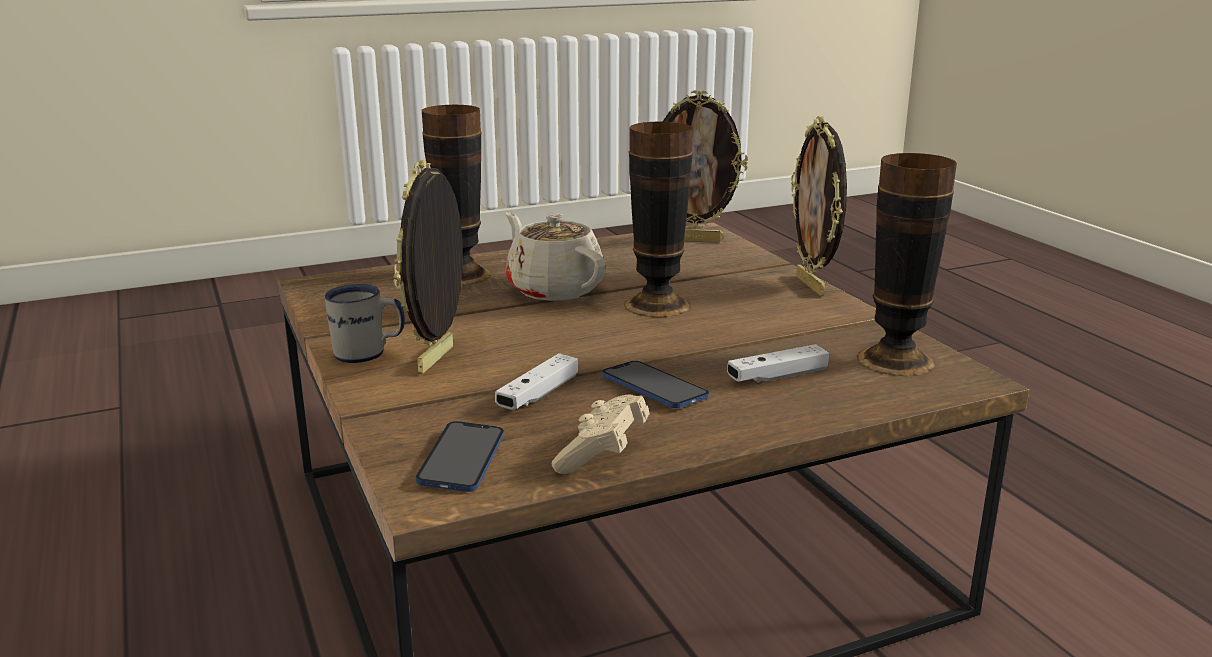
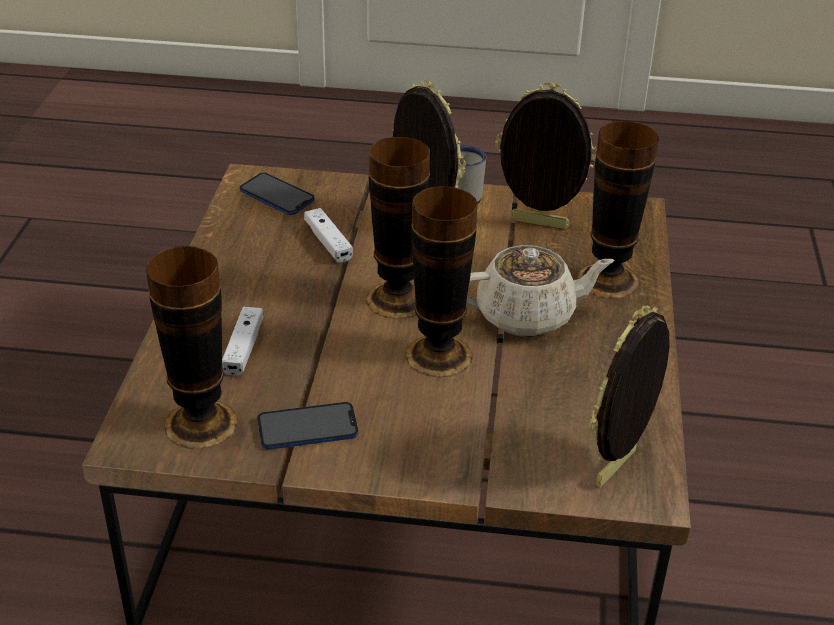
camera: 120 degrees right, 15 degrees up
(599, 337) = (397, 299): none -> vase
(602, 455) = (228, 238): beige game controller -> none
(654, 387) = (288, 288): phone -> phone (307, 428)
(812, 286) = (400, 477): picture frame -> picture frame (538, 225)

